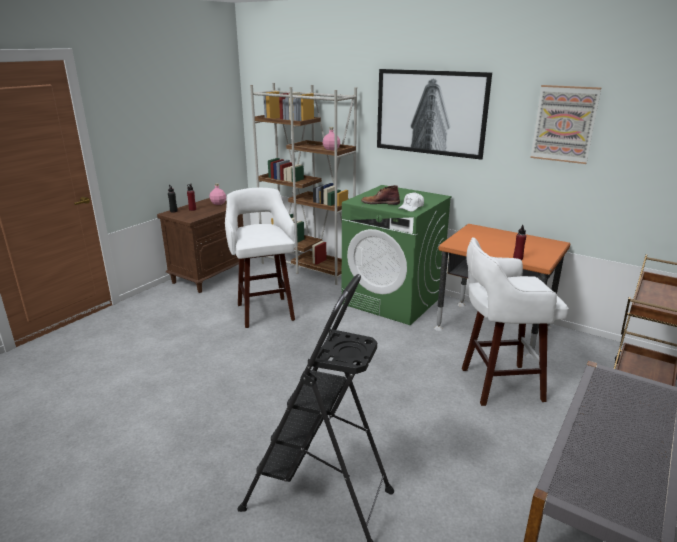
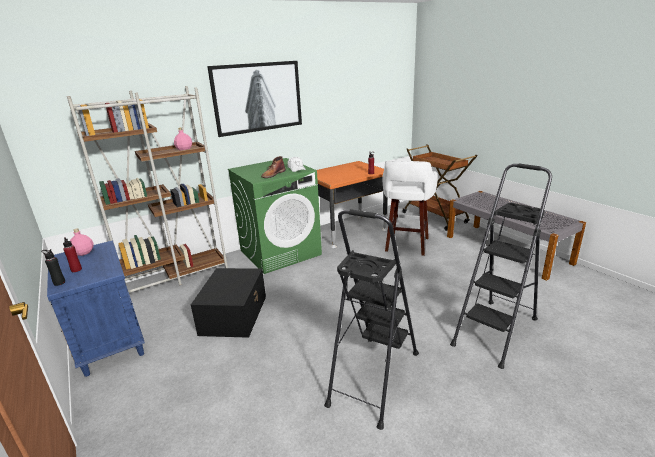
camera: 65 degrees left, 0 degrees up
(197, 409) = (374, 378): none -> step ladder
(209, 276) = (110, 342): brown nightstand -> blue nightstand
(265, 311) = (234, 314): white stool -> black storage box
(564, 124) = (342, 89): picture -> none

